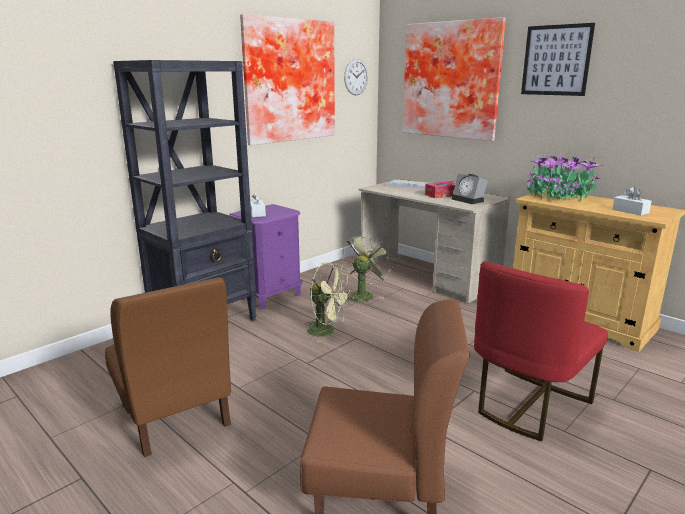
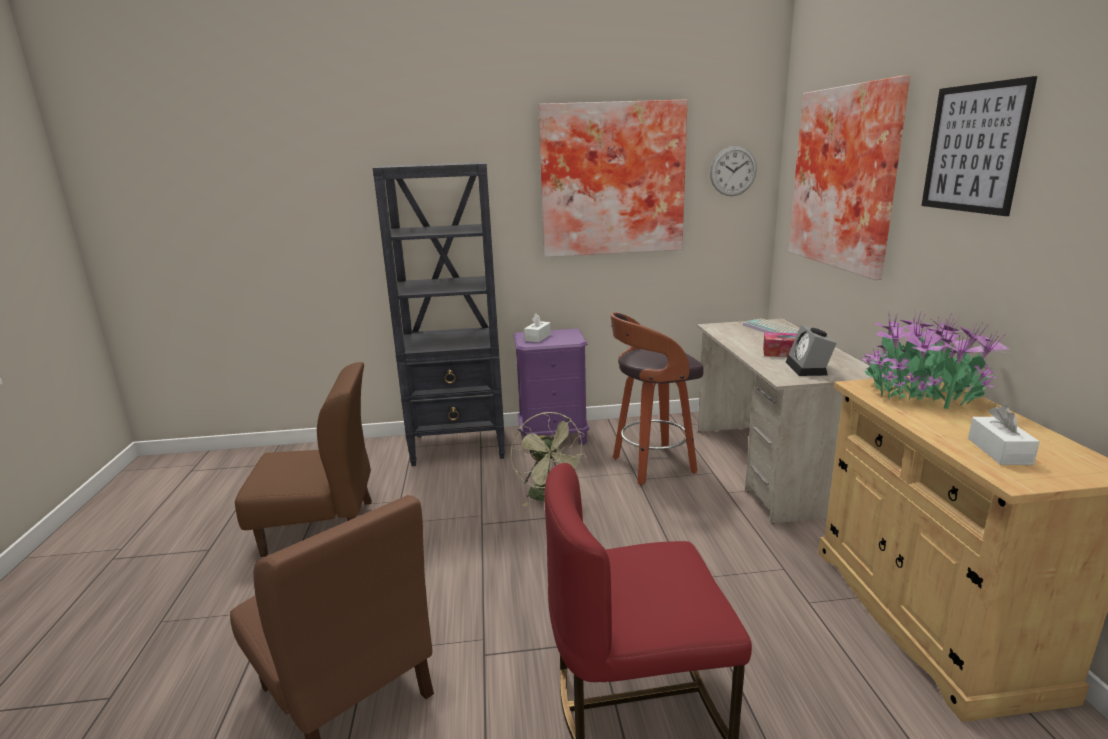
camera: 40 degrees right, 0 degrees up
(174, 415) = (320, 527): brown chair -> brown chair turned 105 degrees counterclockwise
(363, 295) = (651, 466): green fan -> stool

